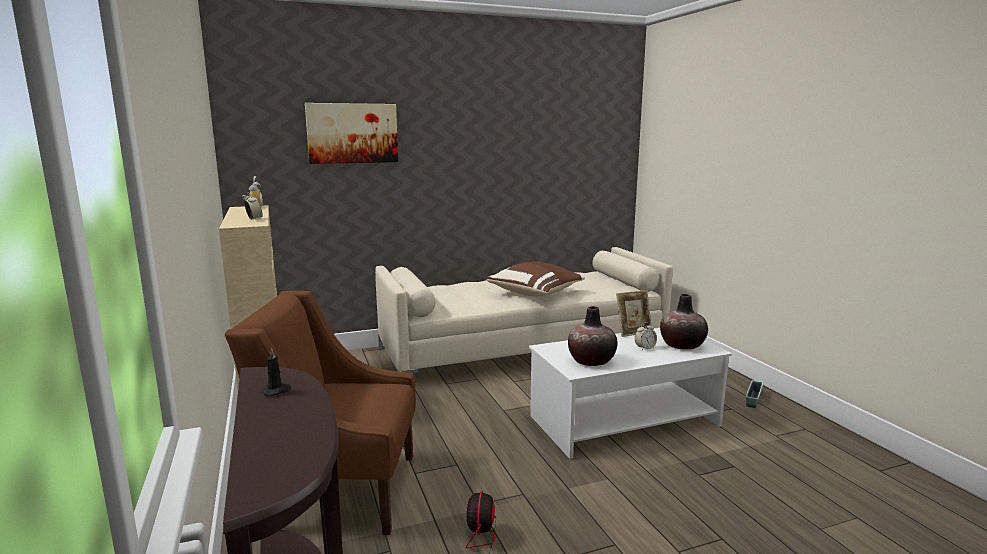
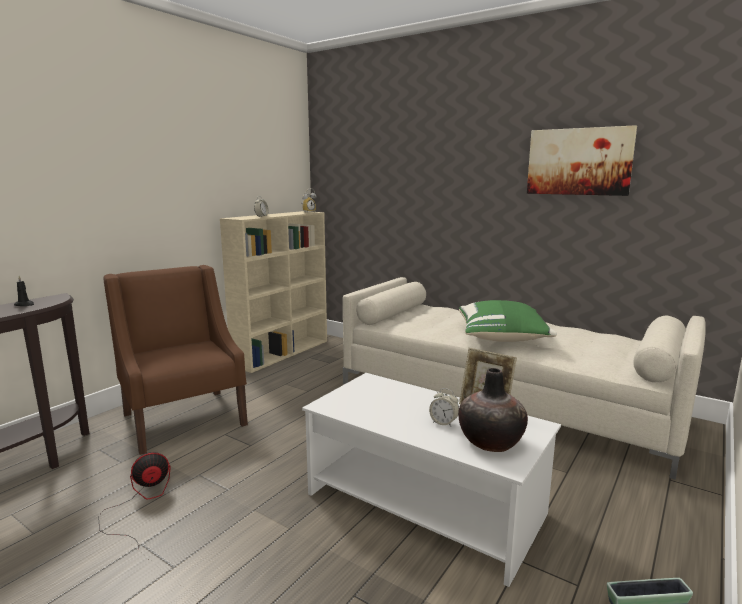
camera: 55 degrees right, 0 degrees up
(352, 133) = (394, 154): picture -> picture (579, 161)
(536, 293) = (502, 338): brown pillow -> green pillow
(591, 361) = (362, 405): vase -> none

